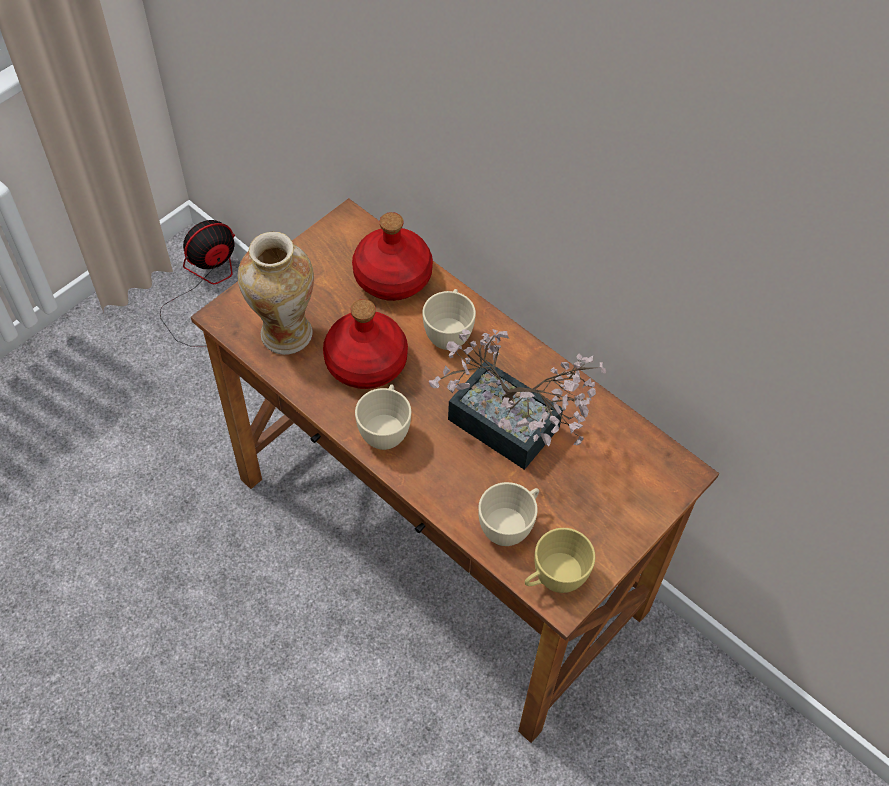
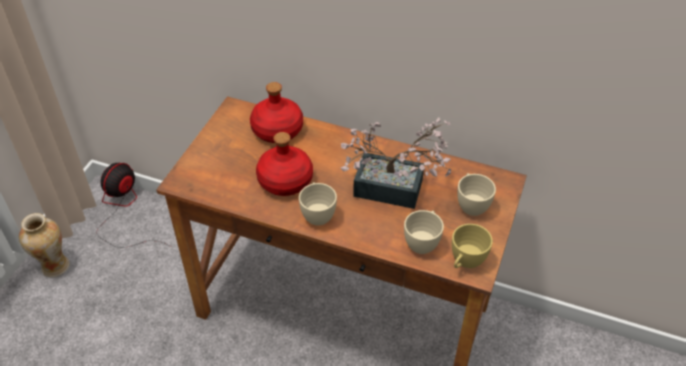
camera: 20 degrees left, 10 degrees down
(284, 334) = (224, 181): vase -> vase (54, 267)
(449, 333) = (328, 149): beige cup -> beige cup (471, 204)

